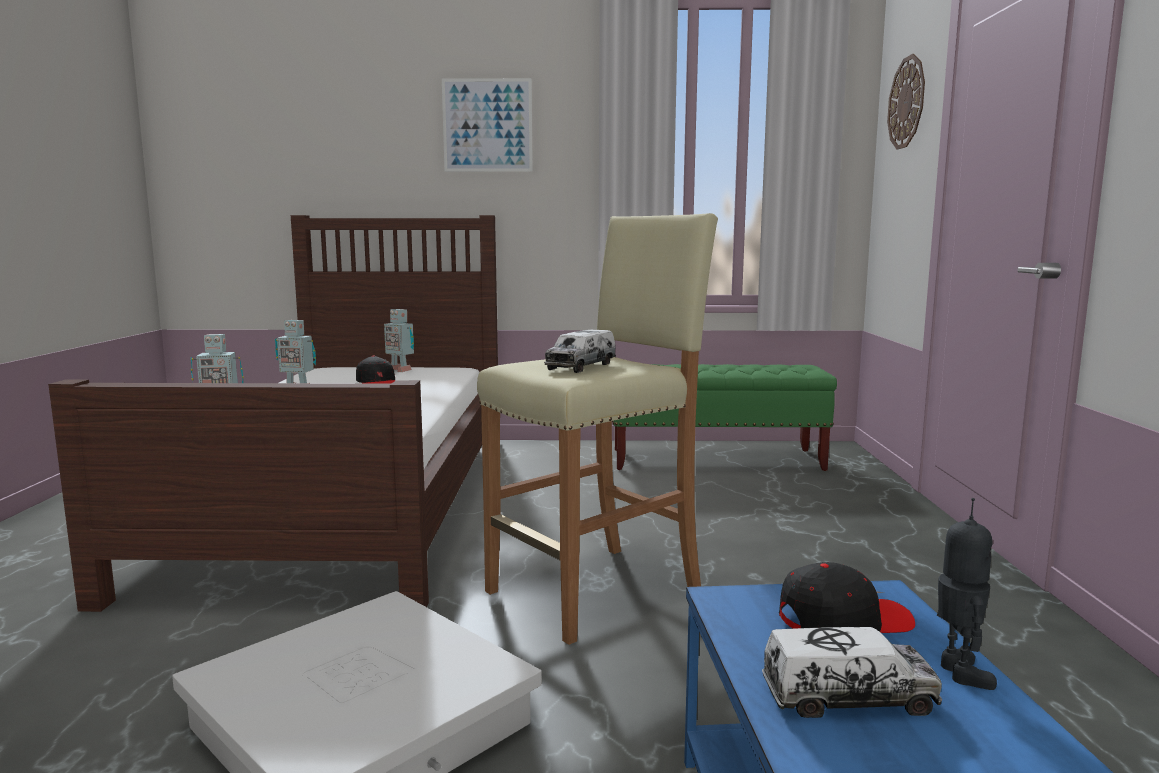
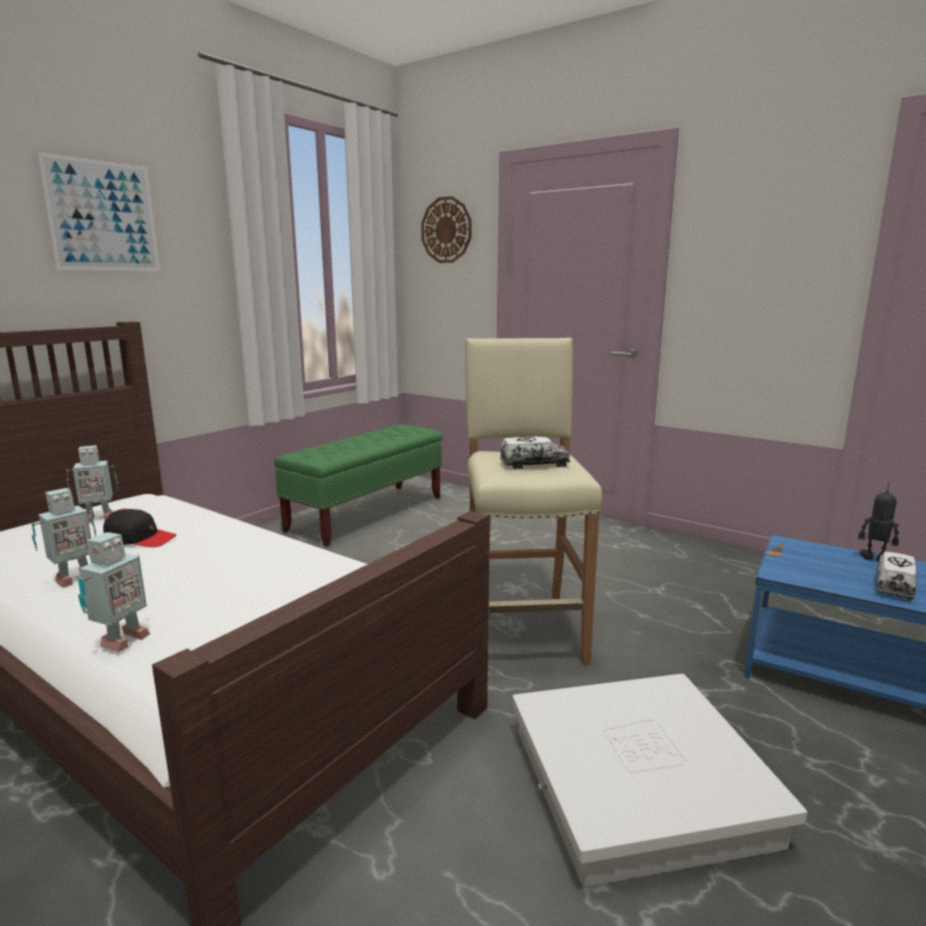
camera: 55 degrees left, 5 degrees up
(581, 366) = (534, 464): toy truck -> toy truck turned 75 degrees counterclockwise
(843, 621) = (816, 560): black cap -> none

